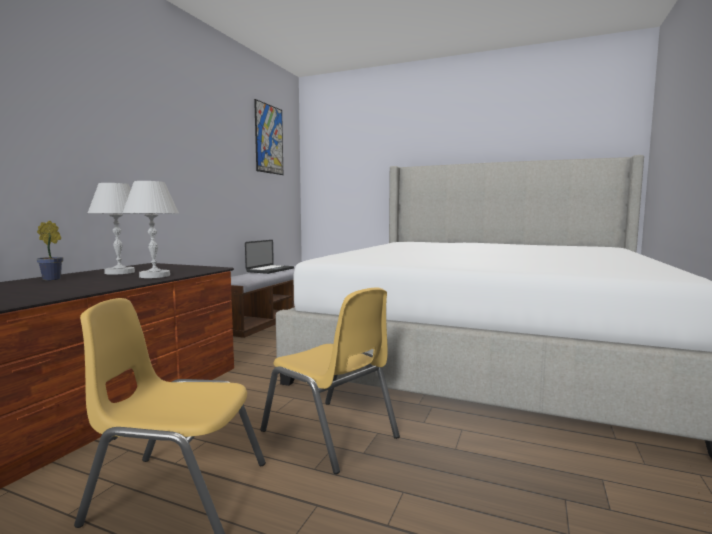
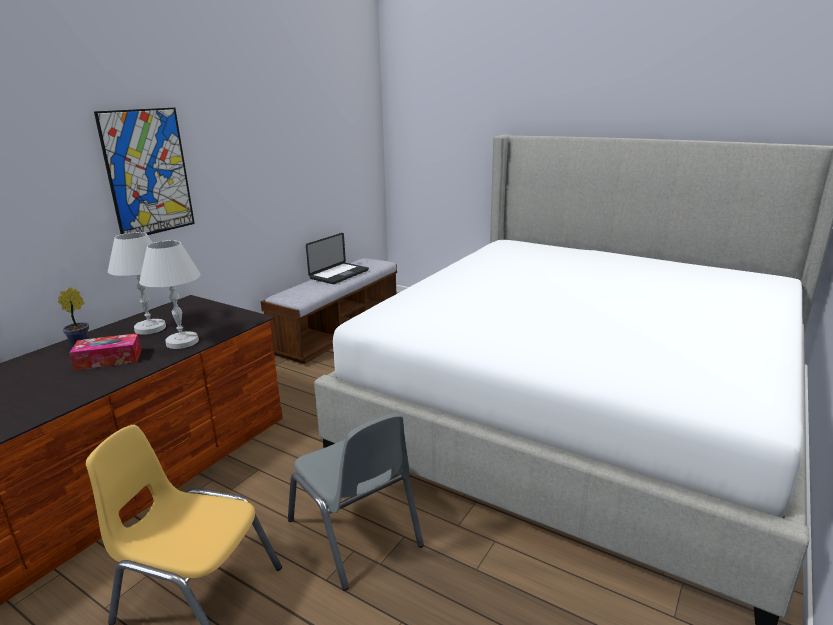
camera: 10 degrees right, 15 degrees up
(84, 282) = (109, 359): none -> tissue box
(269, 139) = (335, 99): picture -> picture (148, 172)
(330, 434) = (355, 533): yellow chair -> grey chair

